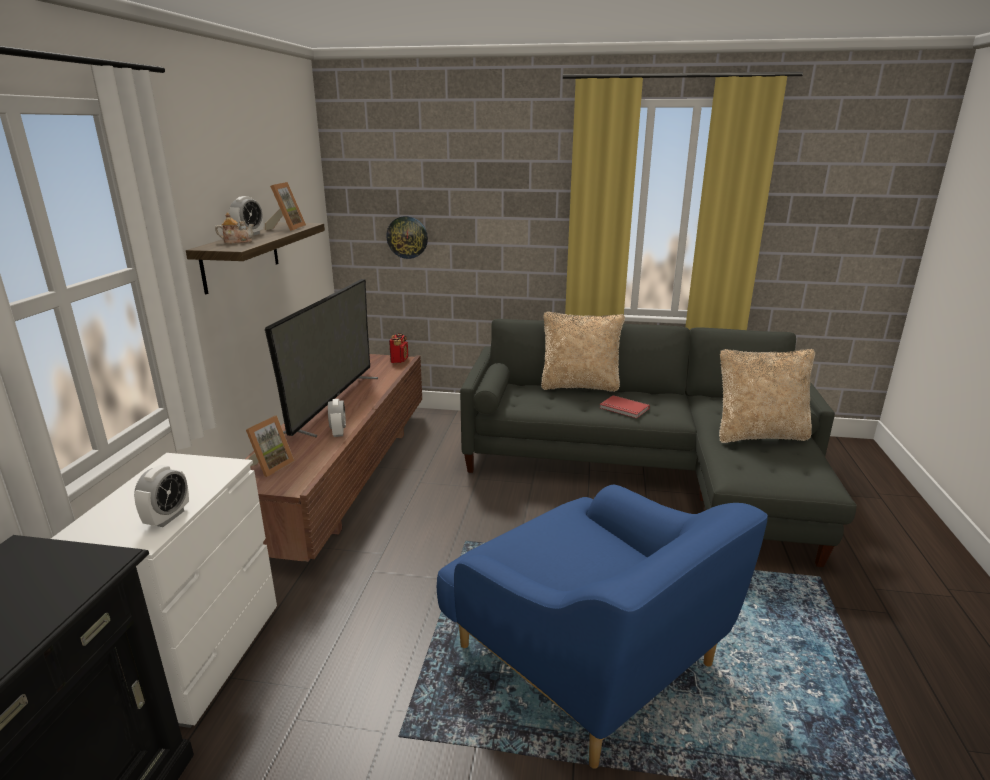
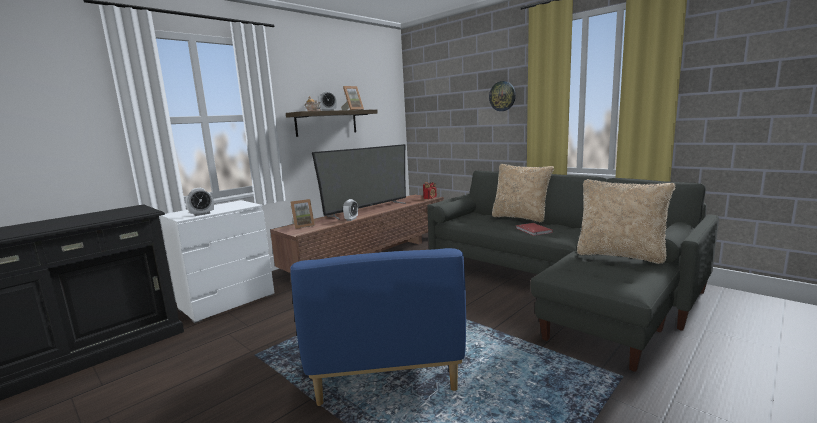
camera: 35 degrees right, 10 degrees down
(407, 237) = (441, 123): wall clock -> wall clock (502, 96)

